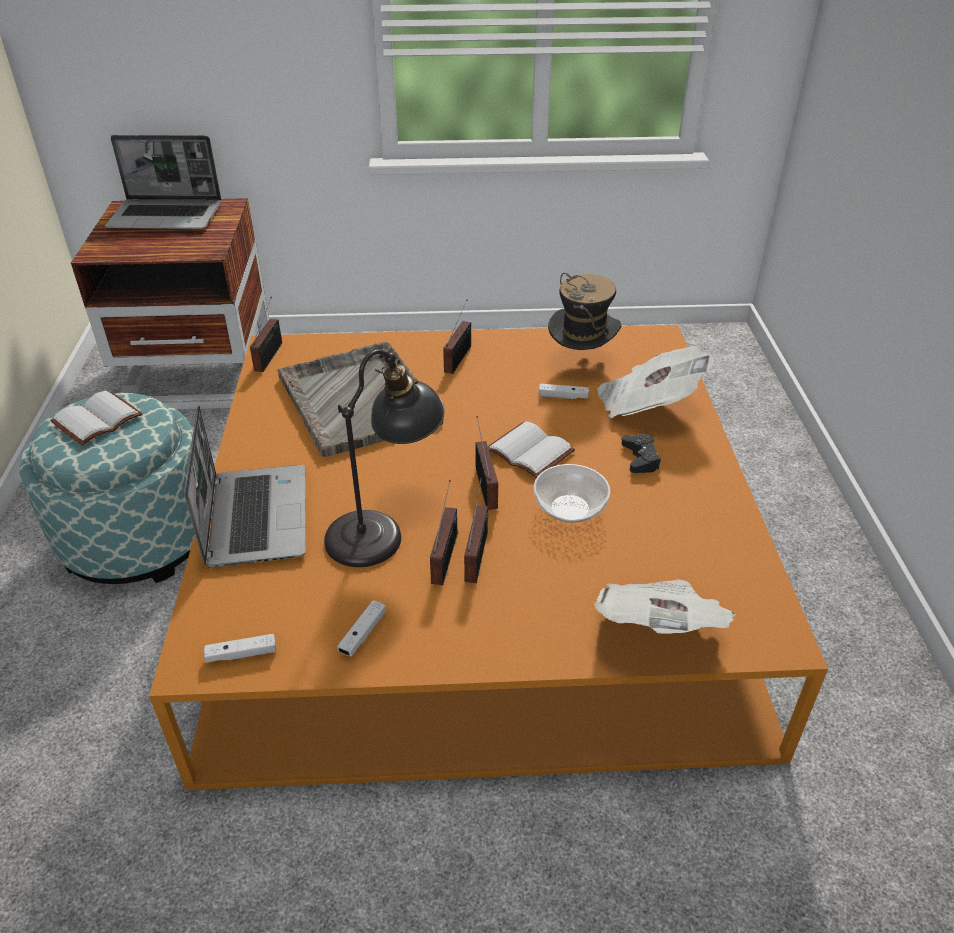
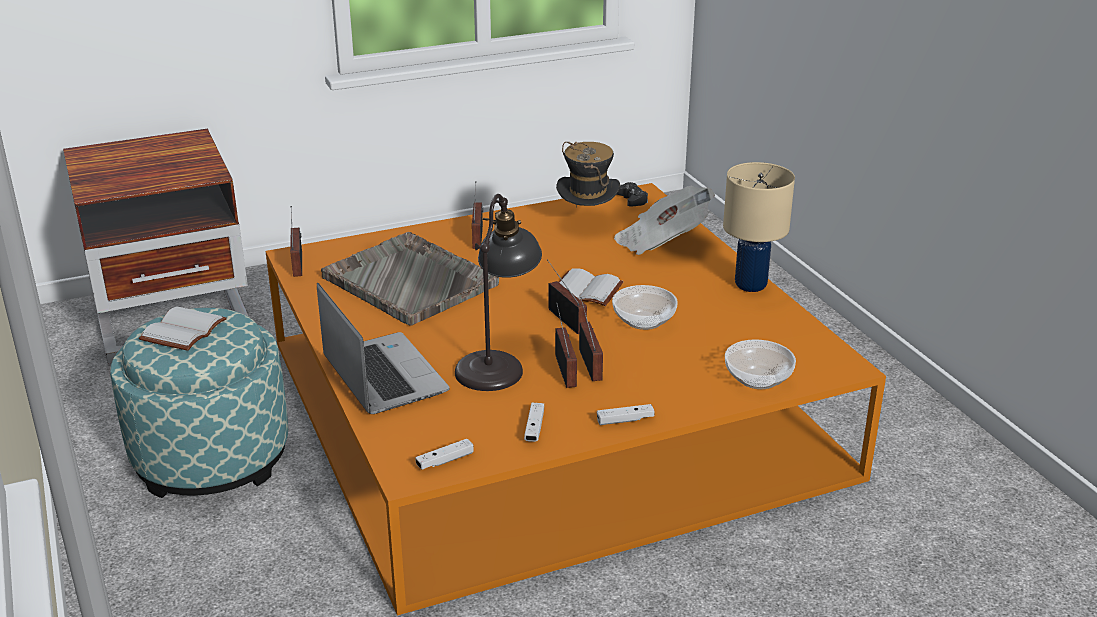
camera: 20 degrees left, 10 degrees down
(167, 216) = (138, 153): laptop -> none
(563, 397) = (588, 249): white game controller -> white game controller (625, 420)
(640, 458) = (679, 279): black game controller -> black game controller (631, 199)
(659, 629) = (757, 378): newspaper -> bowl
(718, 487) = (750, 286): none -> beige table lamp

